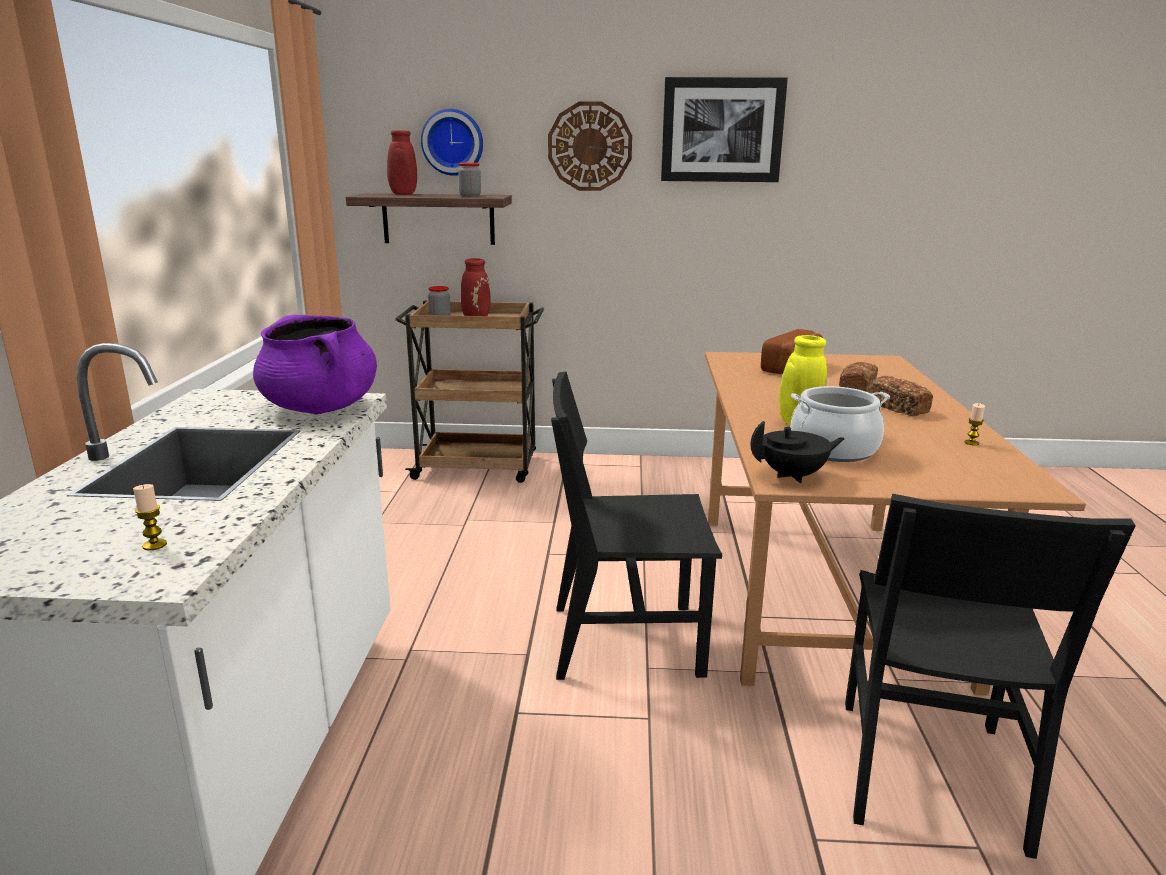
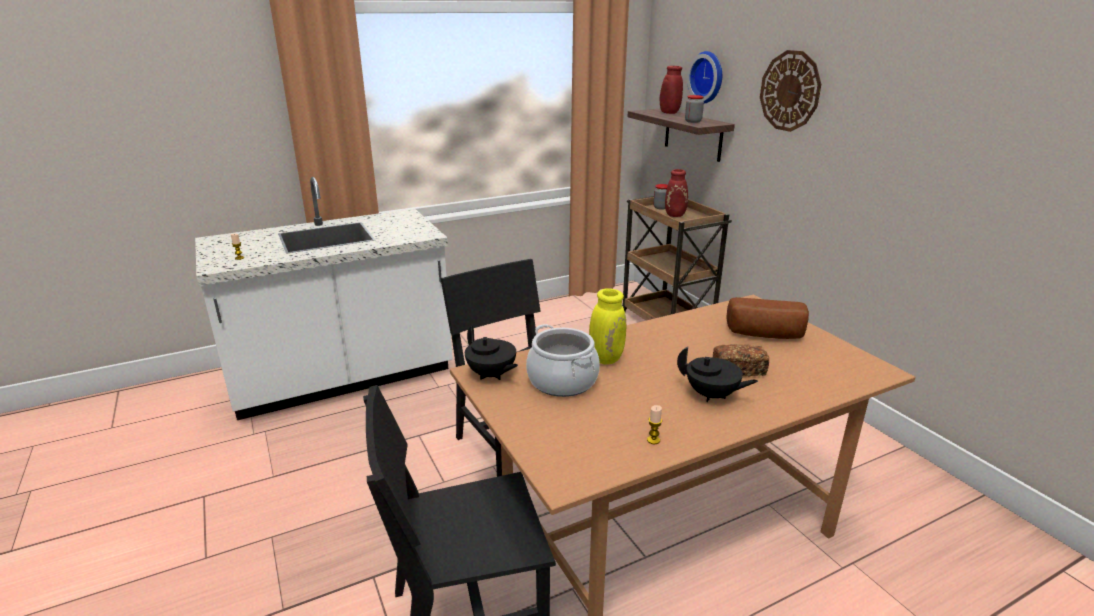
camera: 60 degrees right, 5 degrees up
(321, 408) = (409, 233): purple cooking pot -> none
(722, 130) = (899, 87): picture -> none
(898, 408) = (712, 395): bread -> black teapot

